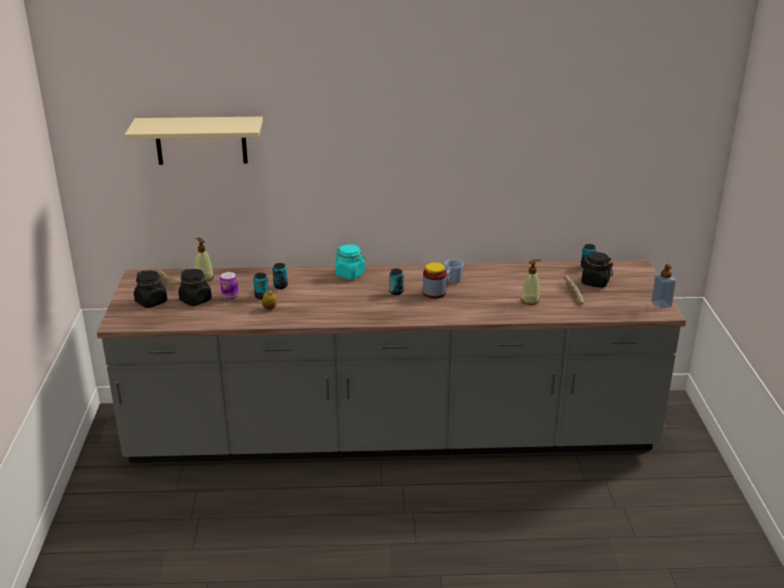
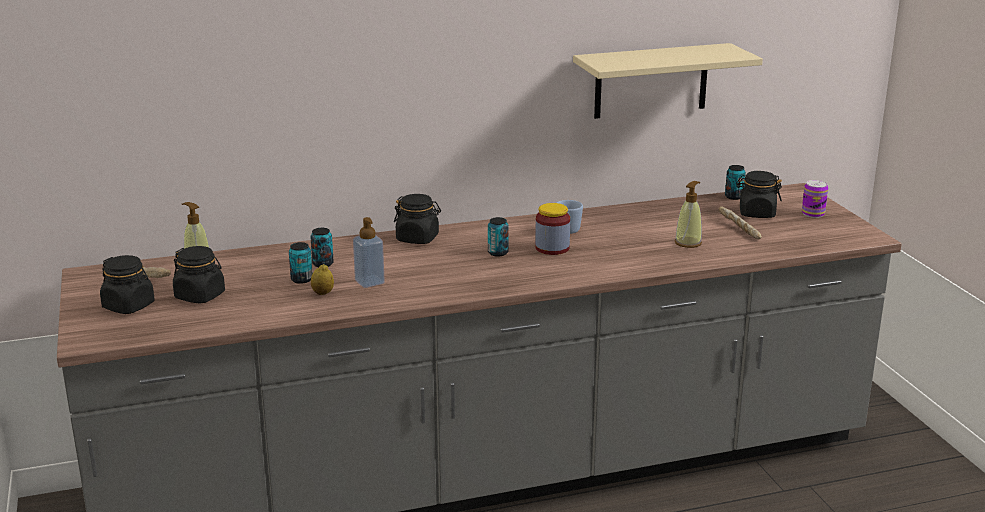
camera: 15 degrees left, 5 degrees down
(201, 140) = (181, 50): beige shelf -> beige shelf (651, 81)
(230, 296) = (252, 285): can -> can (813, 214)
(350, 274) = (418, 238): turquoise jar -> black jar
(661, 304) = (858, 229): soap dispenser -> soap dispenser (369, 282)

